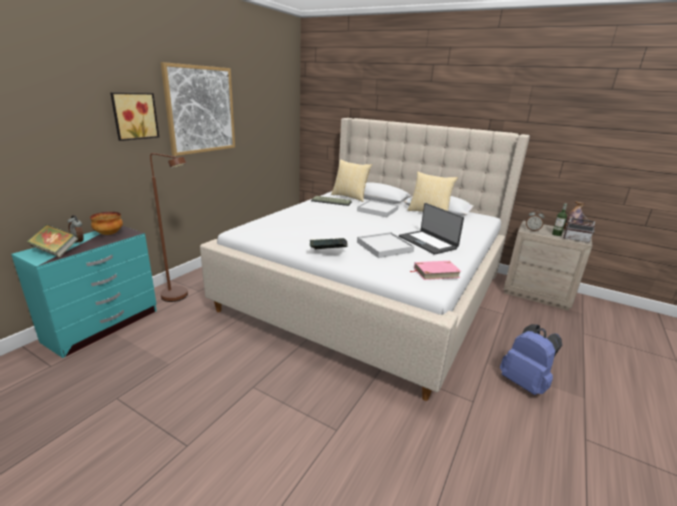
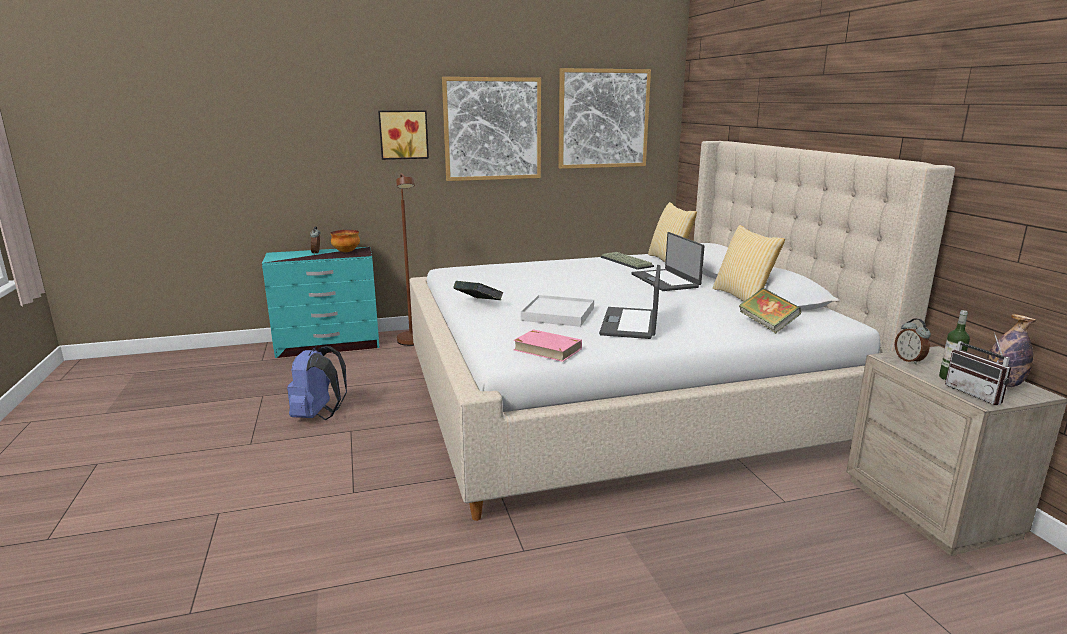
camera: 45 degrees right, 5 degrees down
(56, 251) = (290, 256): book -> book (767, 325)
(264, 101) = (603, 119): none -> picture
(378, 210) = (665, 280): white tray -> laptop
(524, 383) = (634, 576): blue backpack -> blue backpack (318, 415)

